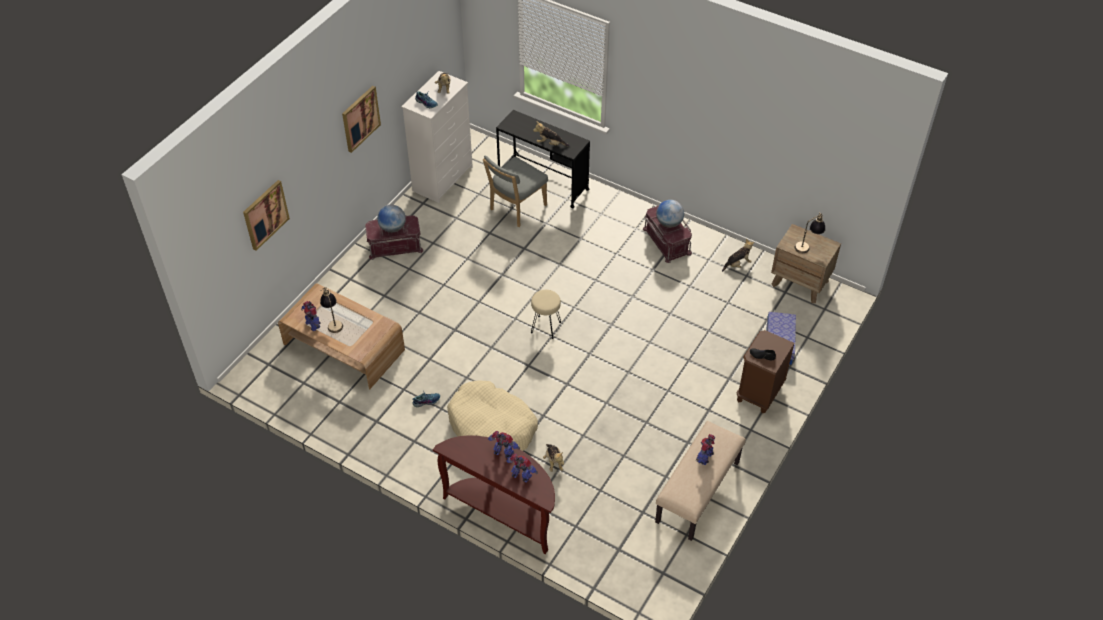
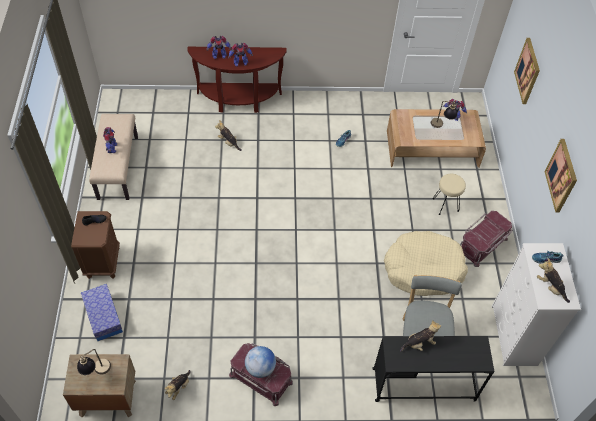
camera: 145 degrees right, 5 degrees up
(392, 228) = (487, 231): globe -> none
(492, 426) = (286, 145): beige dog bed -> beige dog bed (423, 269)
(546, 327) = (305, 235): beige stool -> beige stool (445, 205)

